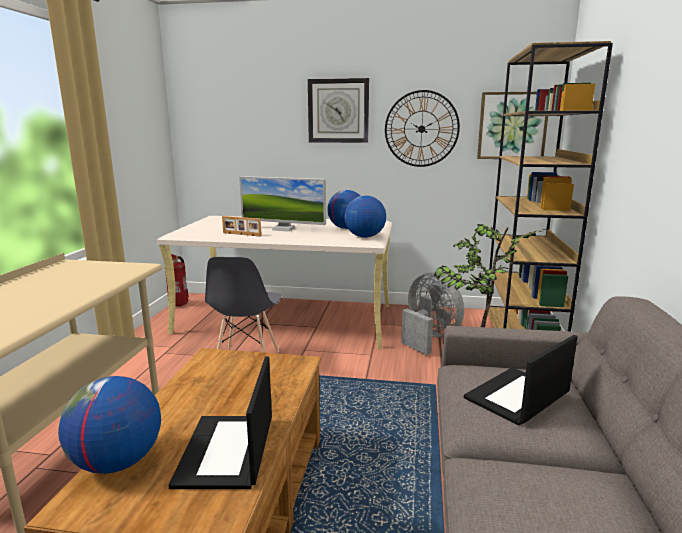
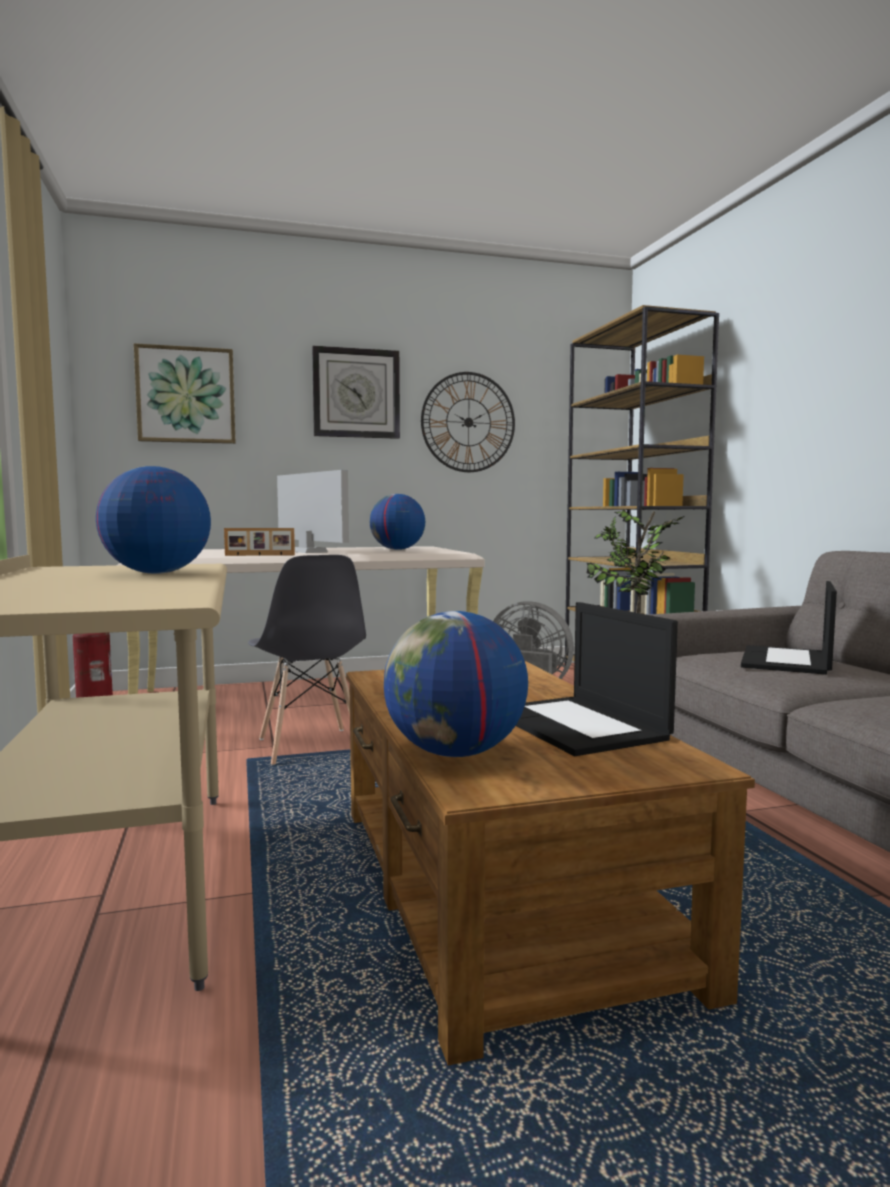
camera: 25 degrees left, 10 degrees down
(283, 229) = (310, 552): monitor -> monitor turned 120 degrees counterclockwise
(364, 237) = (442, 552): globe -> globe (156, 573)
(512, 126) = (574, 422): picture -> picture (186, 395)

